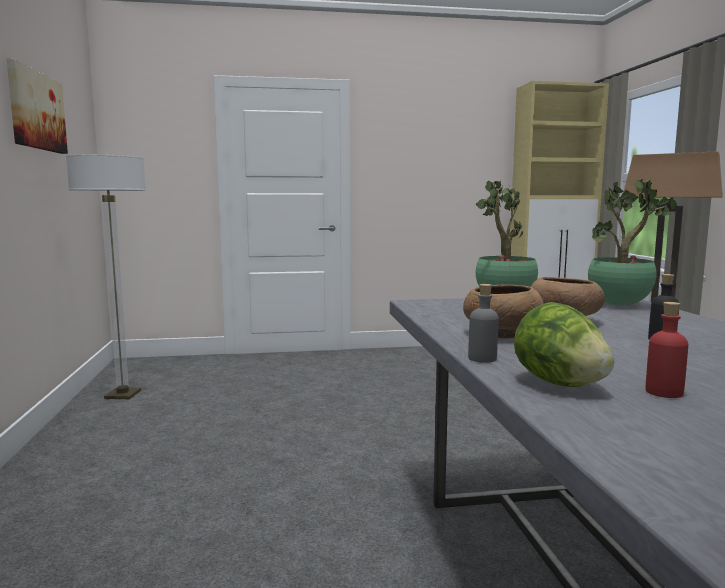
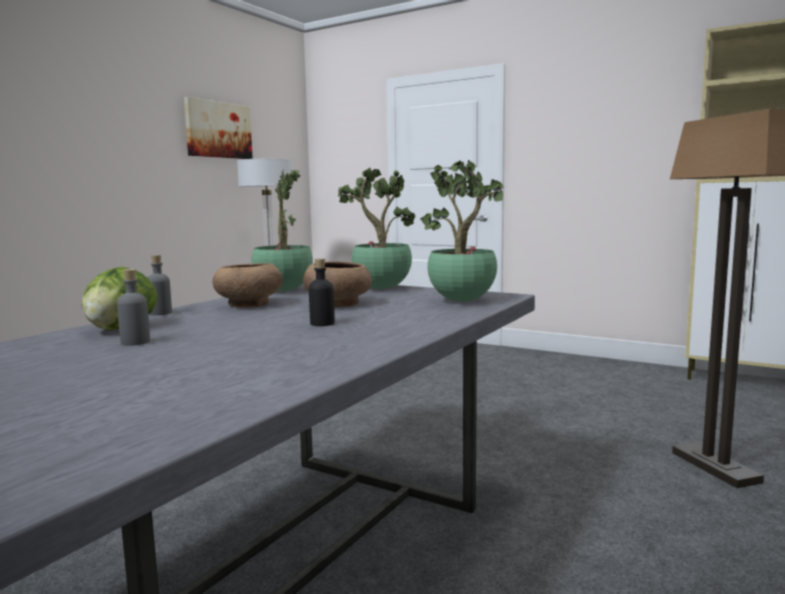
camera: 40 degrees right, 0 degrees up
(438, 315) = (283, 290): none -> potted plant
(664, 392) = (135, 342): red bottle -> grey bottle

